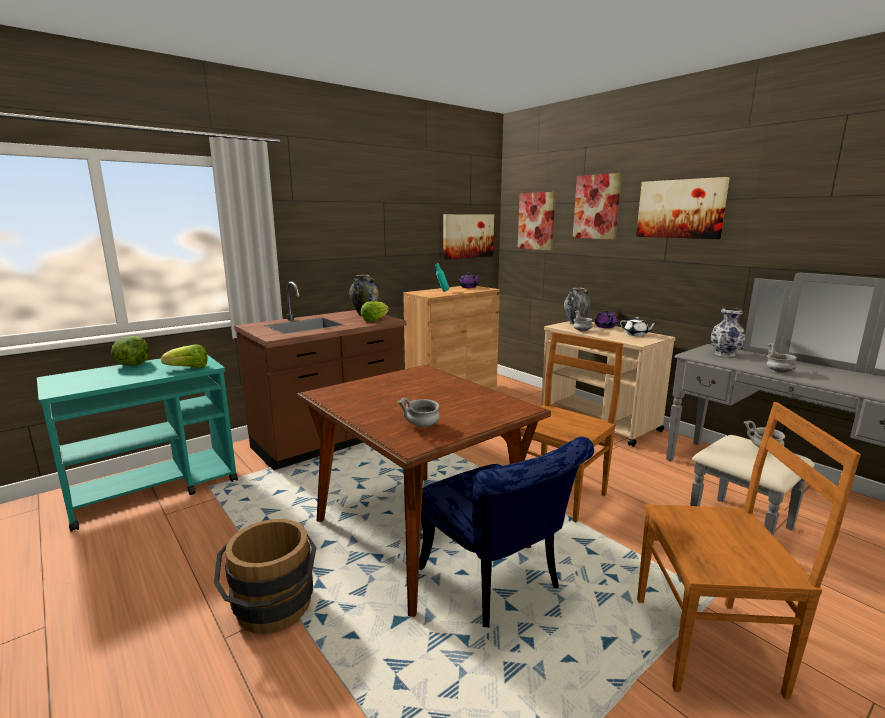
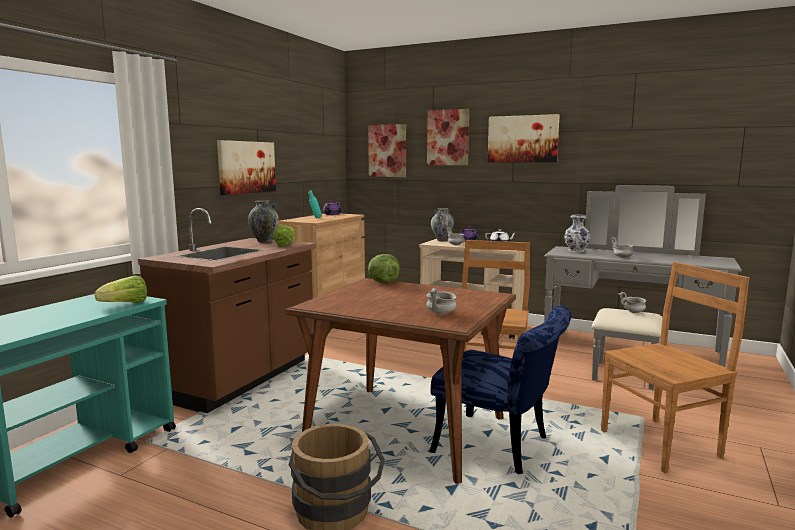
camera: 25 degrees left, 5 degrees down
(133, 365) = (42, 308): lettuce -> lettuce (383, 282)
(468, 236) = (323, 165): picture -> picture (246, 167)

